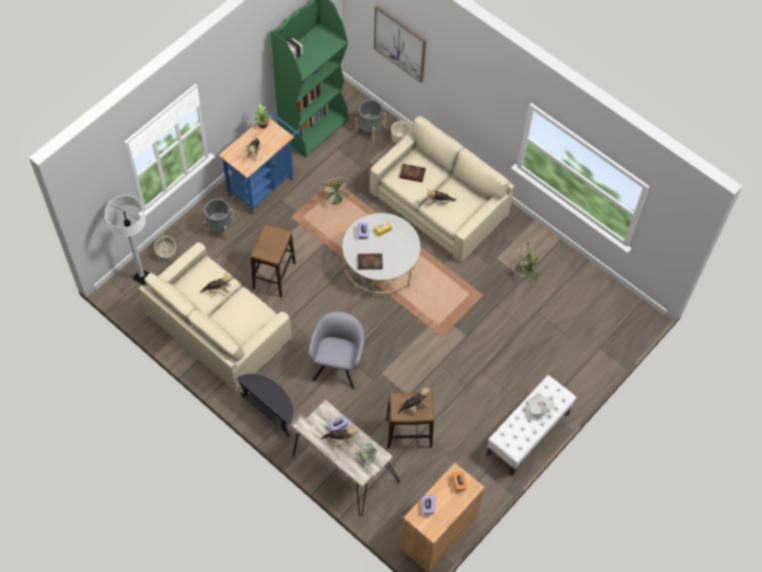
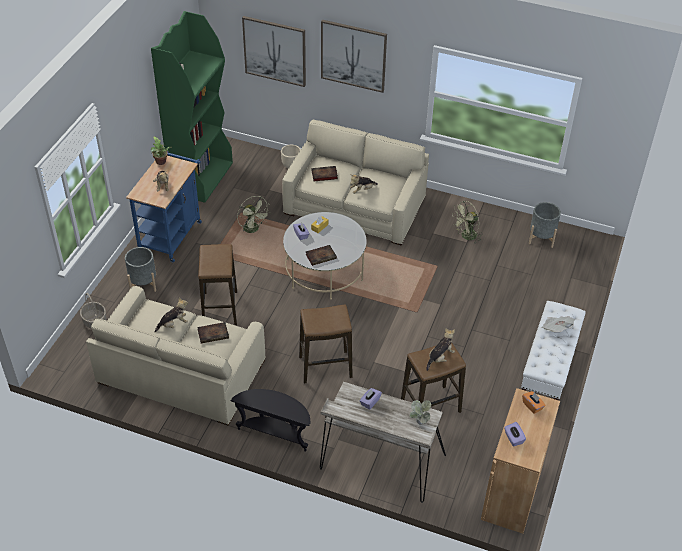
camera: 20 degrees left, 15 degrees down
(142, 277) = (76, 350): white floor lamp -> none
(247, 311) = (214, 334): none -> book
(338, 364) = (325, 367): grey armchair -> stool
(340, 440) = (382, 409): plush toy -> none
(370, 129) = (258, 164): grey planter -> grey planter (541, 237)
(464, 78) = (353, 55): none -> picture

